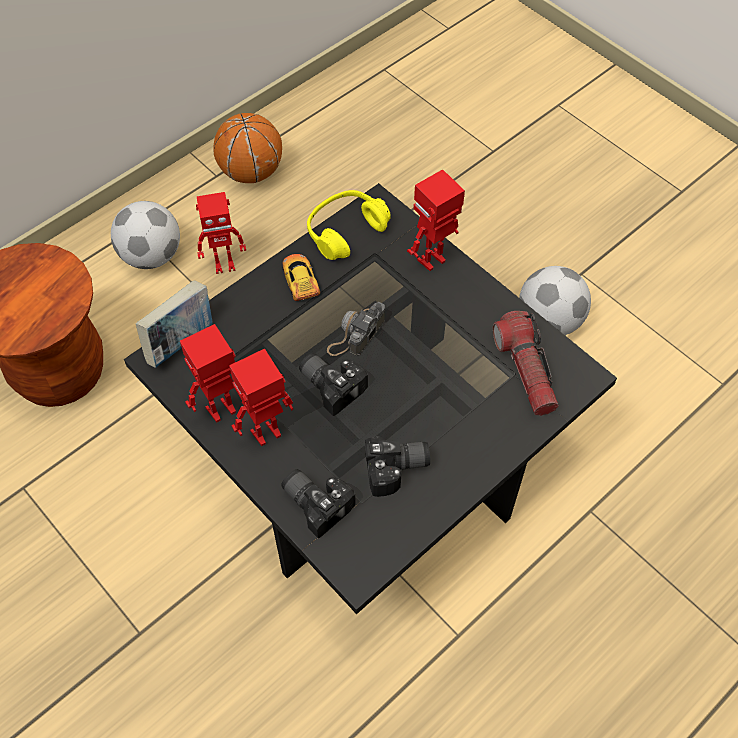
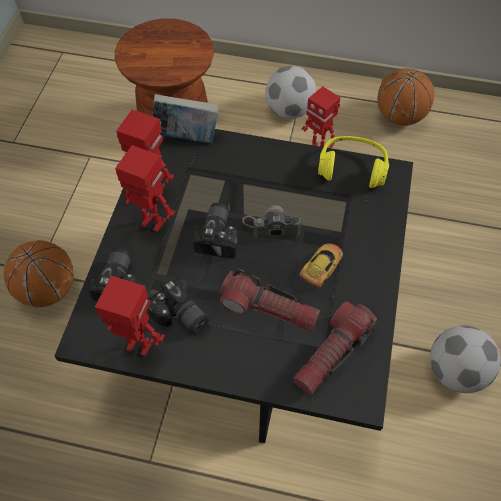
camera: 55 degrees right, 0 degrees up
(175, 633) = (48, 289): none -> basketball
(300, 280) = (288, 168): toy car -> toy car (321, 267)
(432, 261) = (376, 234): toy robot -> toy robot (139, 346)
(445, 392) = (269, 309): none -> flashlight

